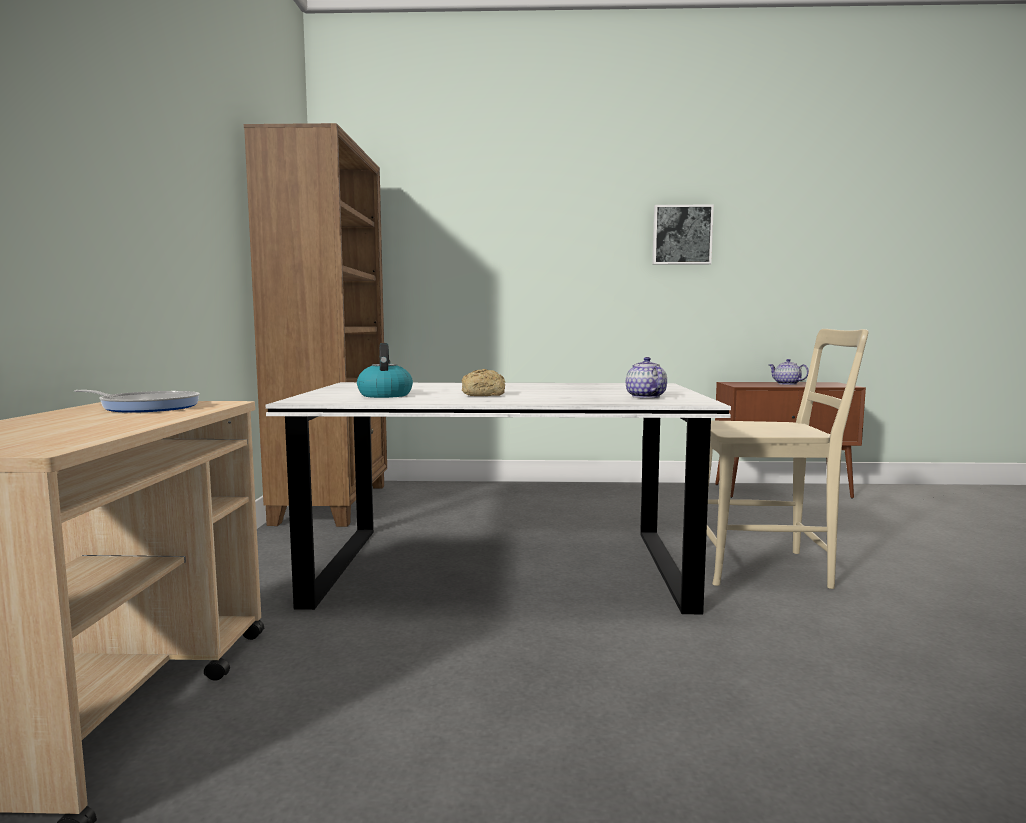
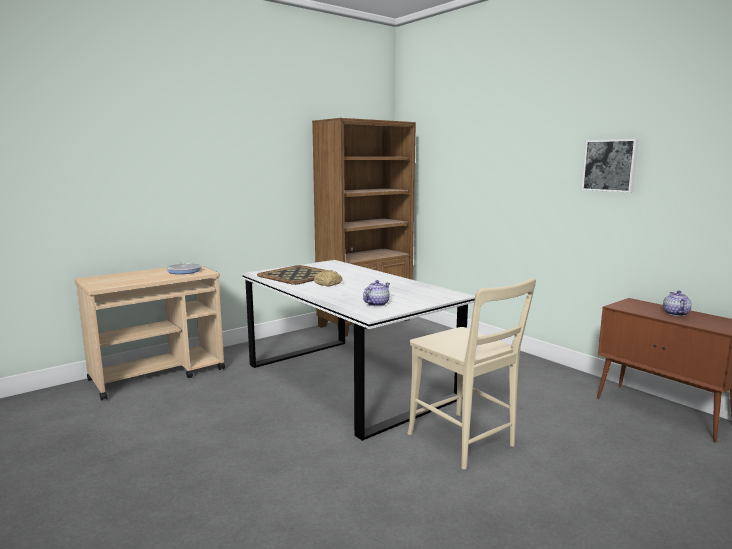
camera: 50 degrees right, 5 degrees up
(384, 395) = (296, 275): kettle -> tray

